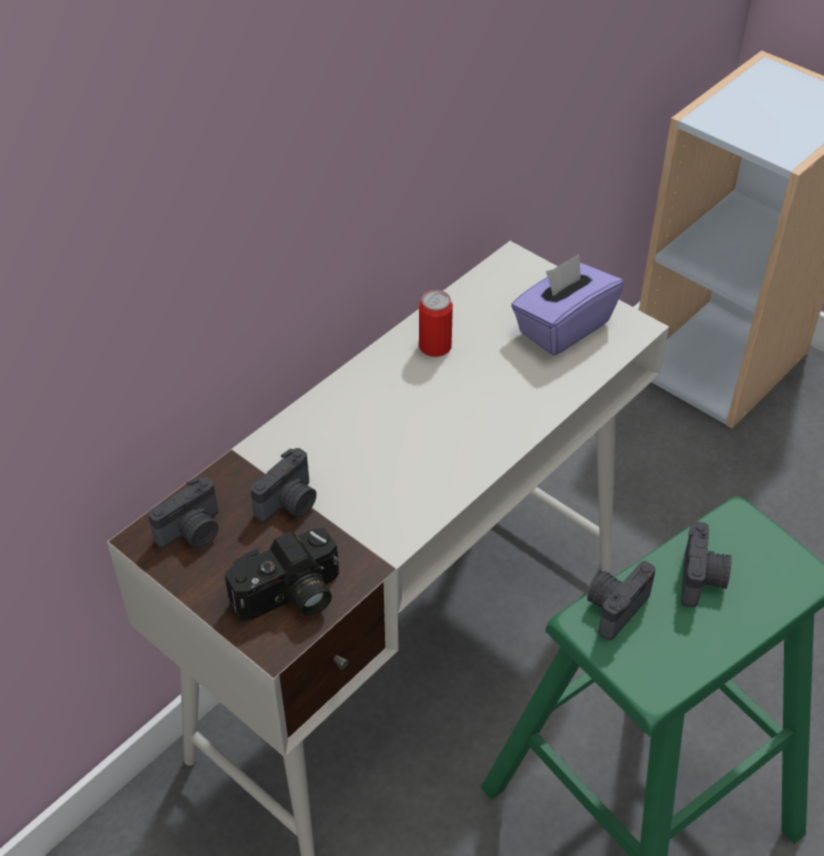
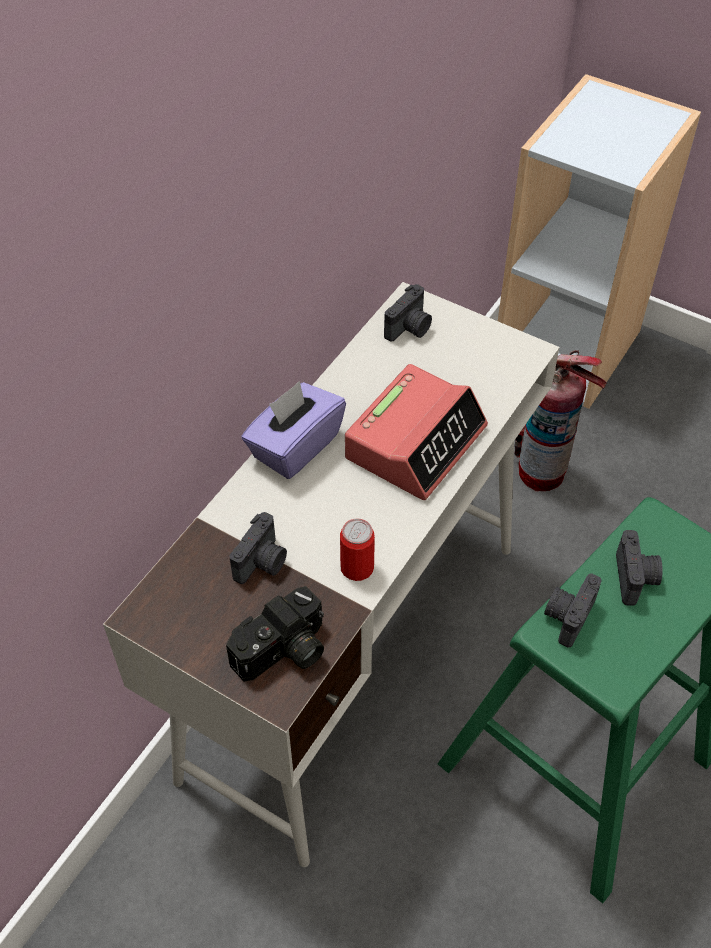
camera: 10 degrees left, 5 degrees up
(193, 532) = (180, 603): camera -> camera (410, 328)
(435, 346) = (359, 393): can -> can (357, 567)
(485, 404) = (416, 442): none -> alarm clock
(563, 327) = (467, 359): purple tissue box -> purple tissue box (295, 446)
(662, 488) = (540, 471): none -> fire extinguisher

